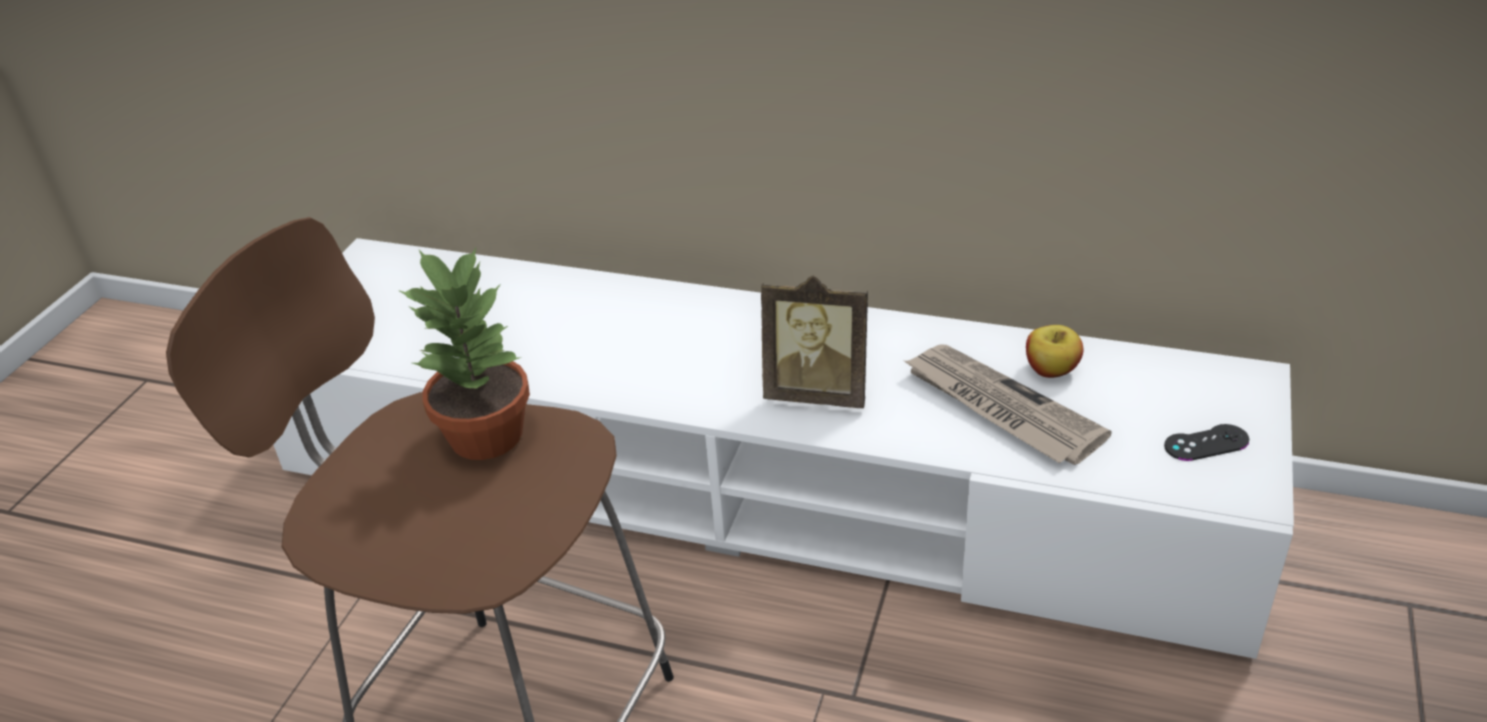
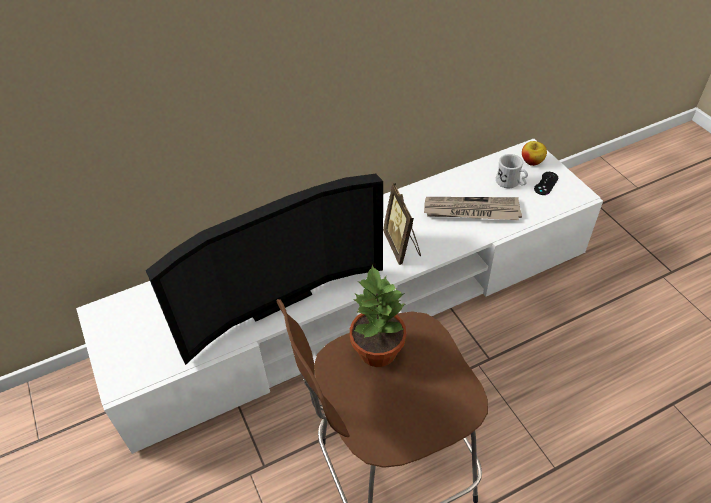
camera: 45 degrees left, 10 degrees up
(565, 351) = (274, 296): none -> television
(817, 393) = (402, 246): picture frame -> picture frame turned 105 degrees clockwise
(1051, 370) = (468, 185): apple -> apple (532, 161)
(1135, 406) = (510, 183): none -> white mug

